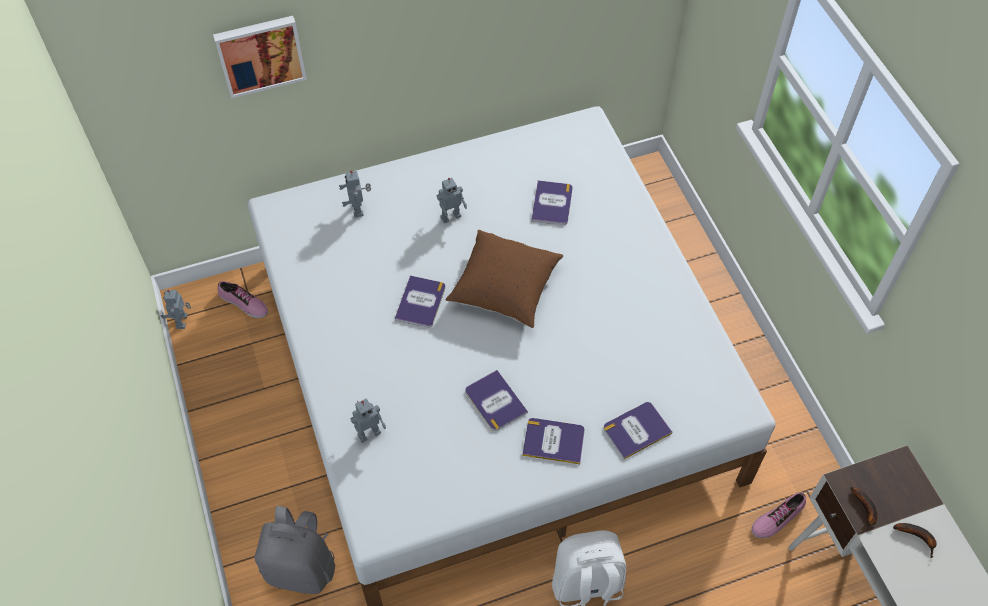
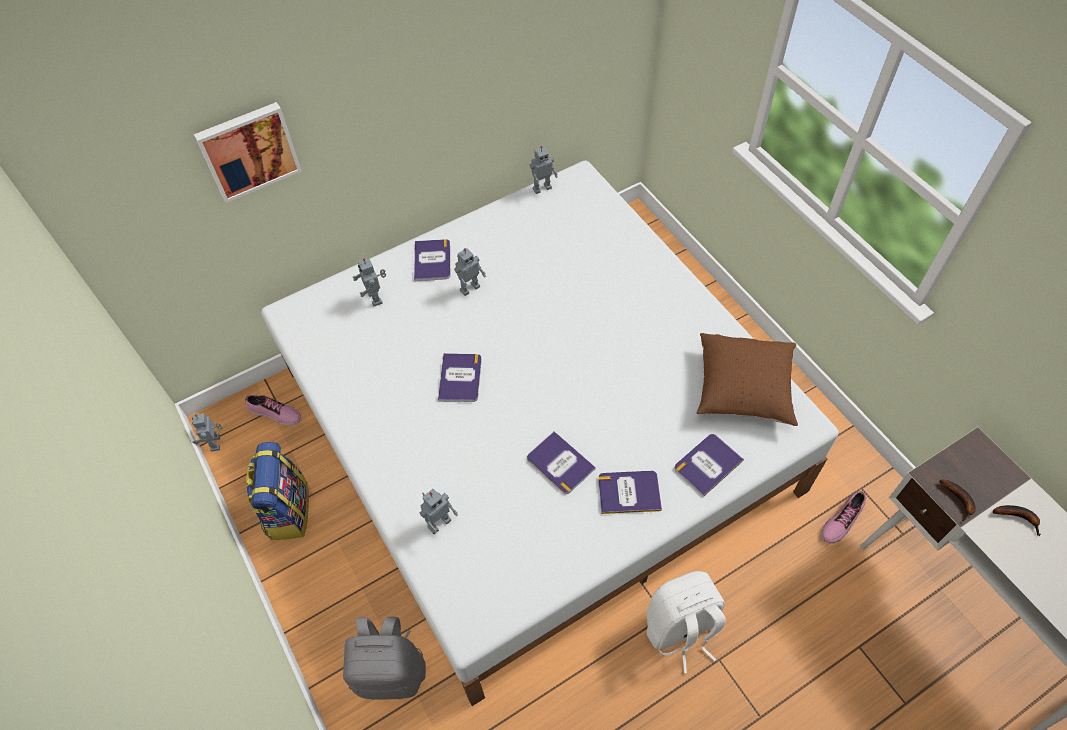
camera: 10 degrees left, 0 degrees up
(236, 399) = (287, 510): none -> backpack
(504, 288) = (540, 349): brown pillow -> brown pillow (743, 389)
(546, 127) = (541, 188): none -> toy robot
(552, 203) = (565, 258): book -> book (432, 260)

